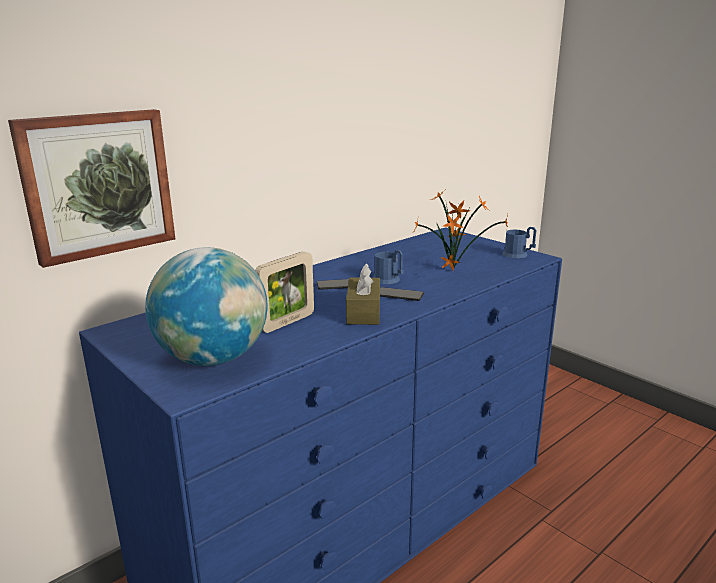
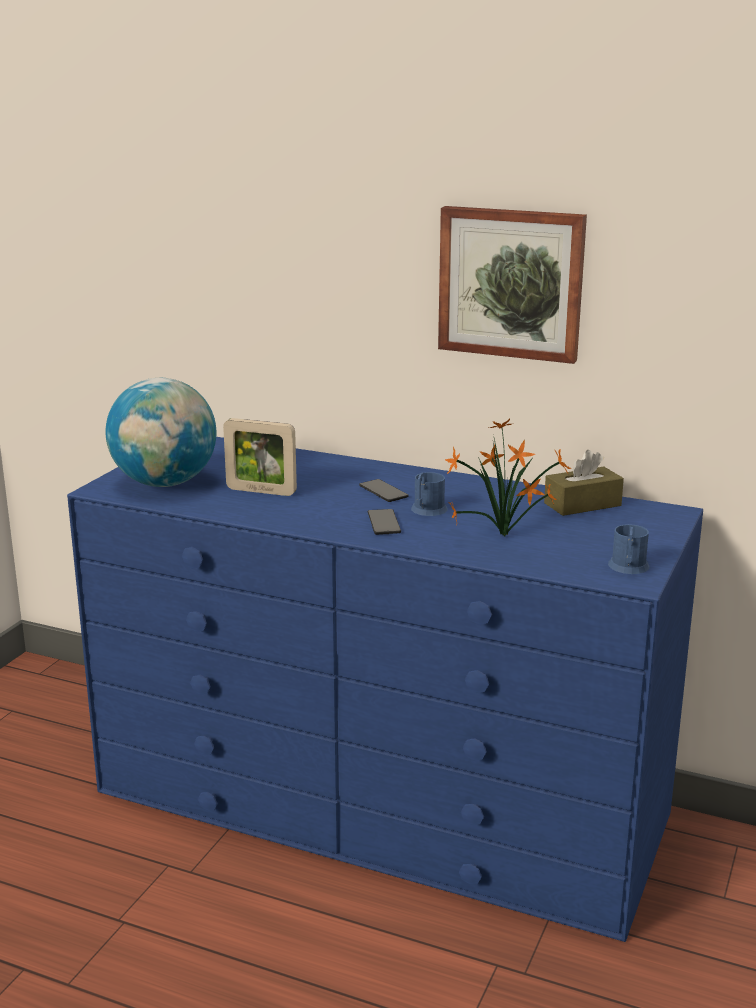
camera: 65 degrees right, 0 degrees up
(97, 184) = (218, 306): picture -> picture (511, 283)
(363, 312) = (317, 515): brown tissue box -> brown tissue box (582, 504)

